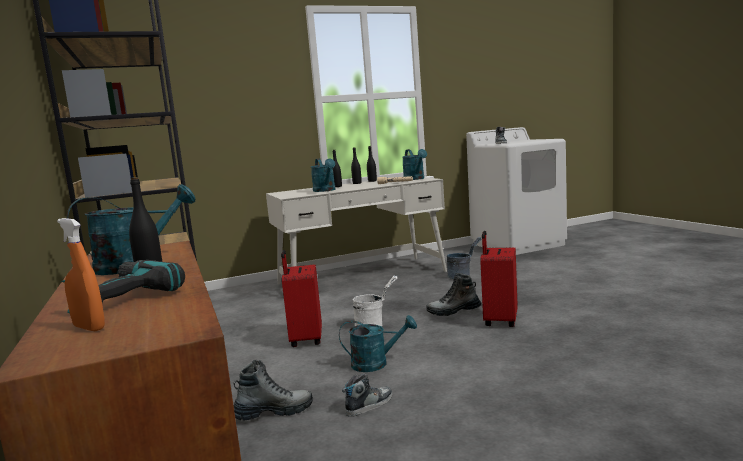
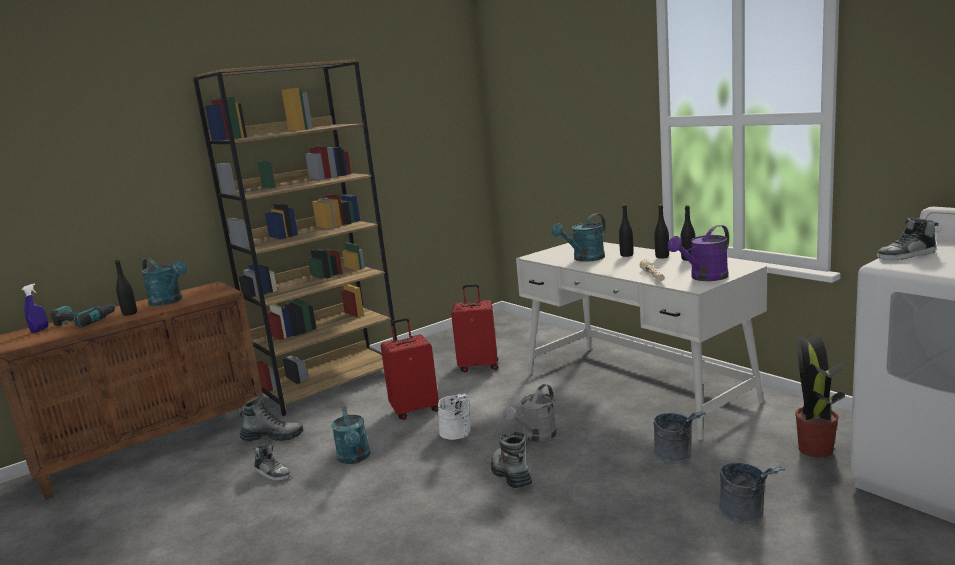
camera: 75 degrees right, 5 degrees up
(89, 328) = (40, 330): orange spray bottle -> blue spray bottle
(273, 412) = (273, 437): boot -> boot turned 60 degrees counterclockwise
(404, 303) = (535, 436): none -> grey watering can
(415, 179) = (704, 278): turquoise watering can -> purple watering can
(474, 256) = (815, 448): none -> potted plant
(499, 321) = (479, 513): red suitcase -> red suitcase (479, 366)
(529, 270) = (747, 515): none -> grey bucket

